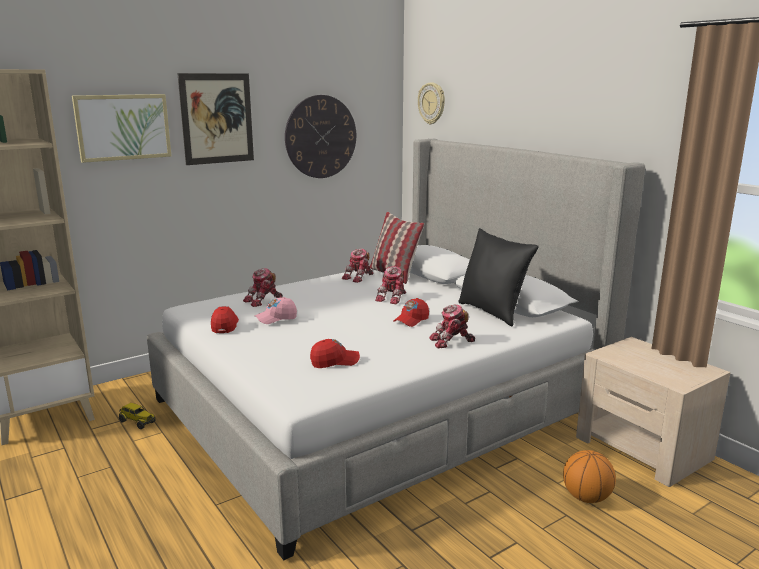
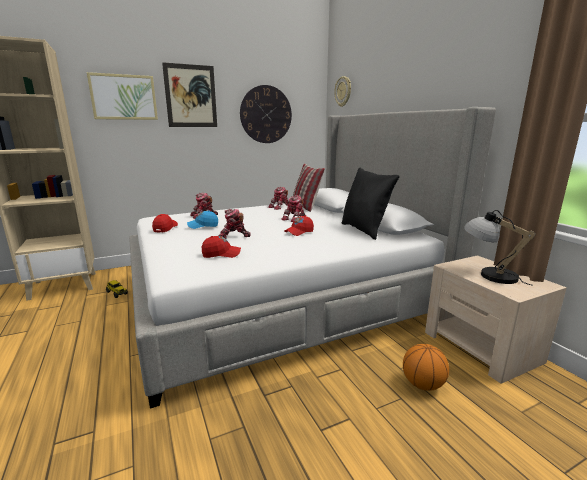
camera: 10 degrees right, 0 degrees up
(276, 318) = (203, 226): pink cap -> blue cap
(451, 342) = (321, 247): toy robot -> toy robot (233, 236)
(648, 362) = (488, 274): none -> table lamp

